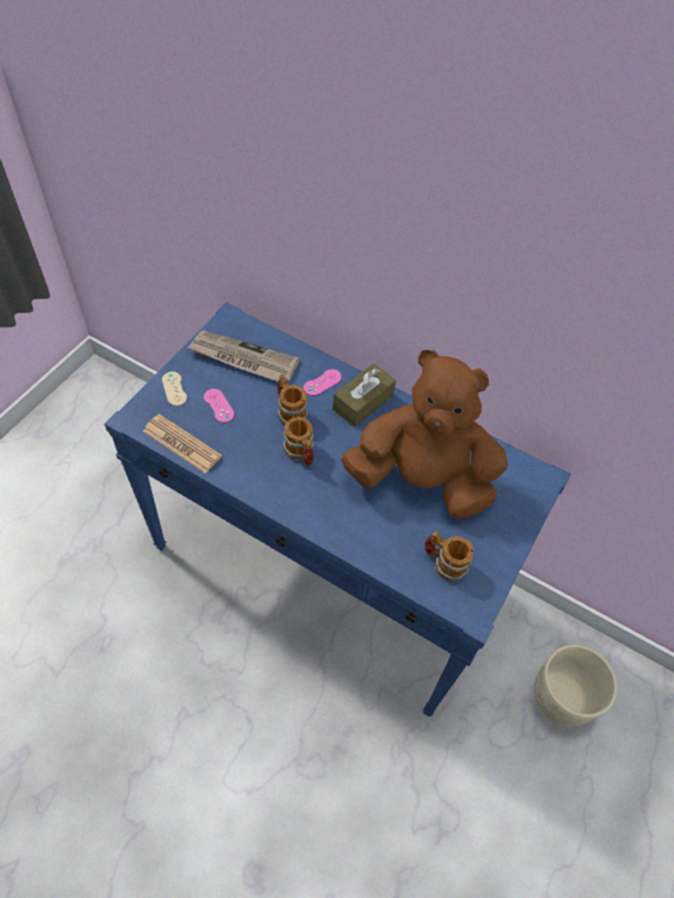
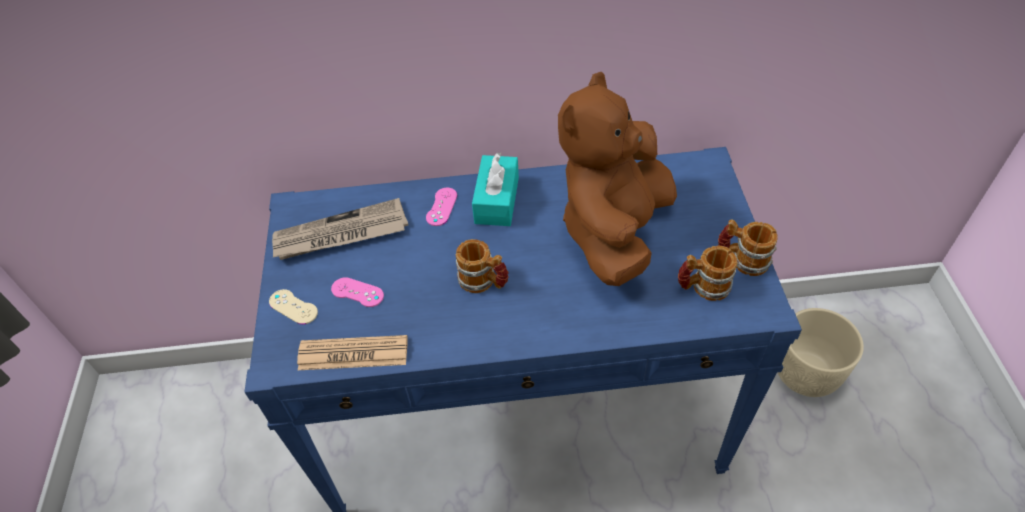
camera: 30 degrees left, 5 degrees down
(289, 412) = (435, 252): mug -> mug (742, 260)
(363, 402) = (497, 200): brown tissue box -> turquoise tissue box
(421, 480) = (614, 231): brown plush toy -> brown plush toy turned 45 degrees counterclockwise

